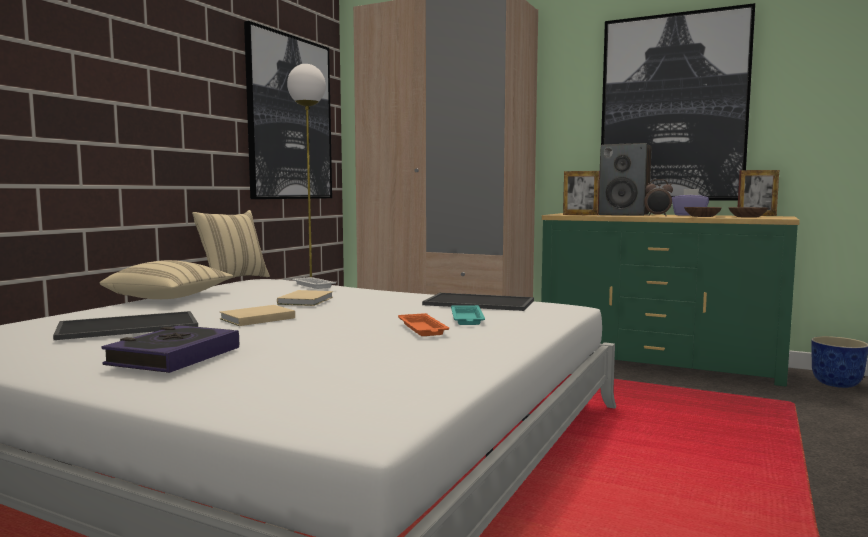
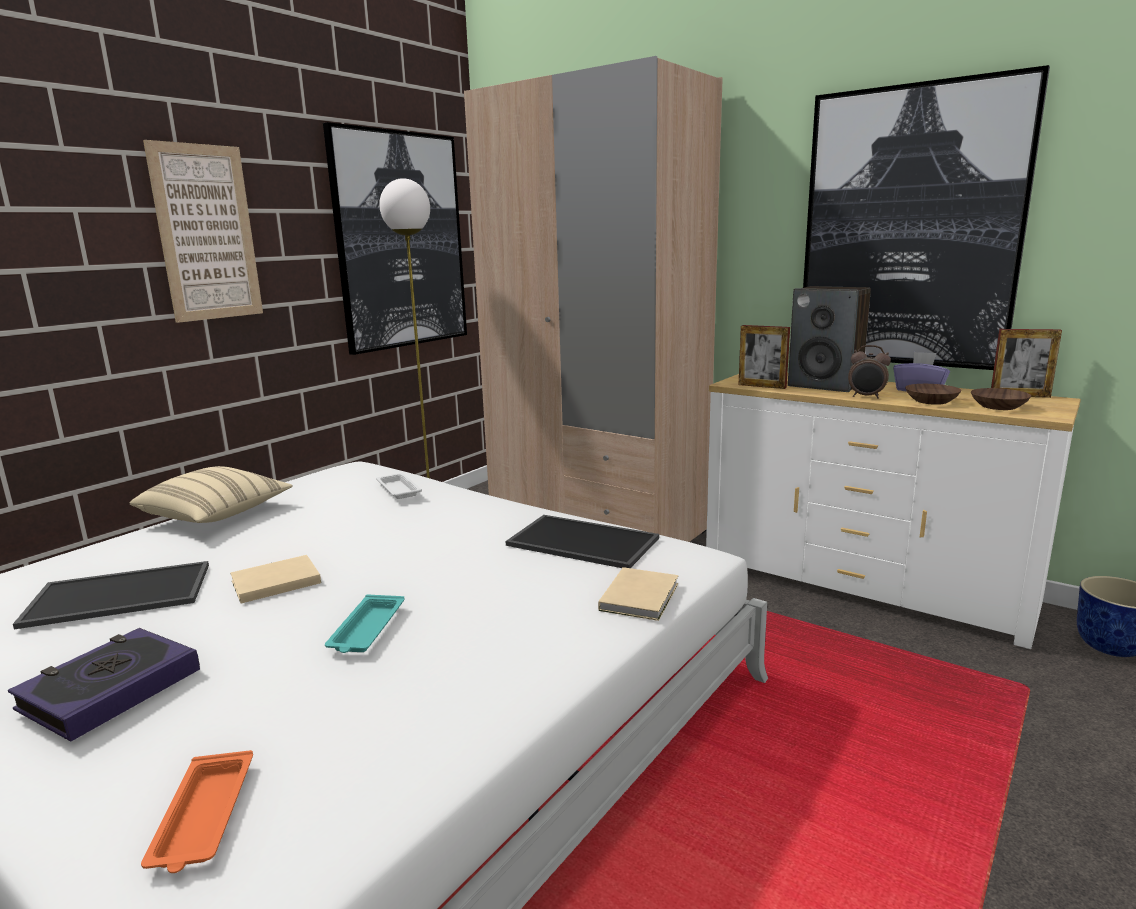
camera: 10 degrees right, 10 degrees up
(161, 86) = (207, 233): none -> picture
(232, 280) = (318, 467): beige pillow -> none
(307, 300) = (368, 530): beige book -> beige book (641, 596)
(423, 329) = (463, 622): orange tray -> orange tray (203, 818)
(467, 319) = (539, 592): turquoise tray -> turquoise tray (366, 630)
(658, 362) = (863, 583): green dresser -> white dresser

